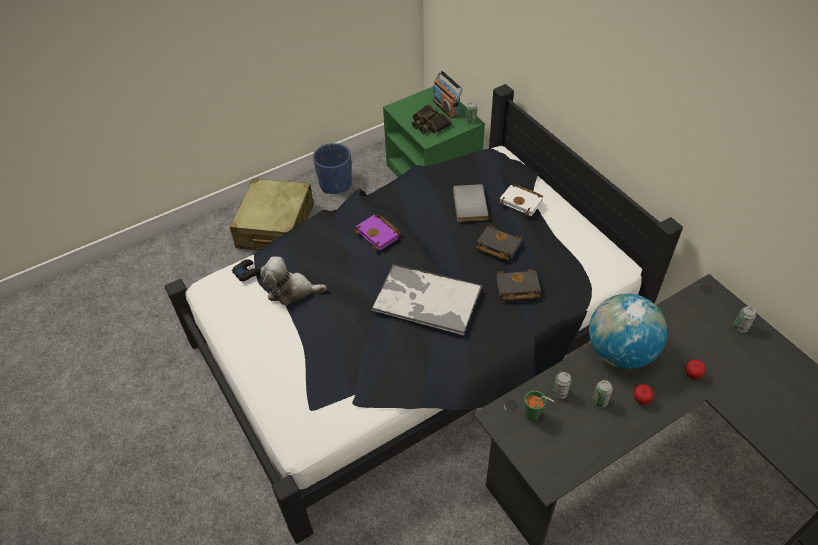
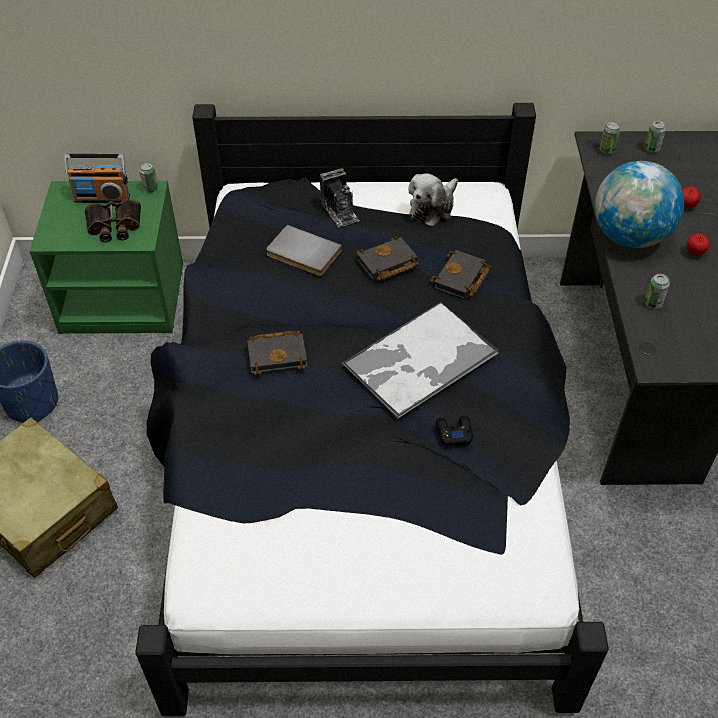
camera: 60 degrees left, 0 degrees up
(247, 272) = (214, 528): black game controller -> black game controller (453, 433)
(291, 290) = (293, 489): plush toy -> plush toy (433, 209)
(379, 235) = (278, 354): purple book -> black book
(522, 202) = (340, 211): white book -> camera
(535, 416) = (672, 336): green cup -> none
(599, 401) = (680, 281): can -> can (607, 150)

